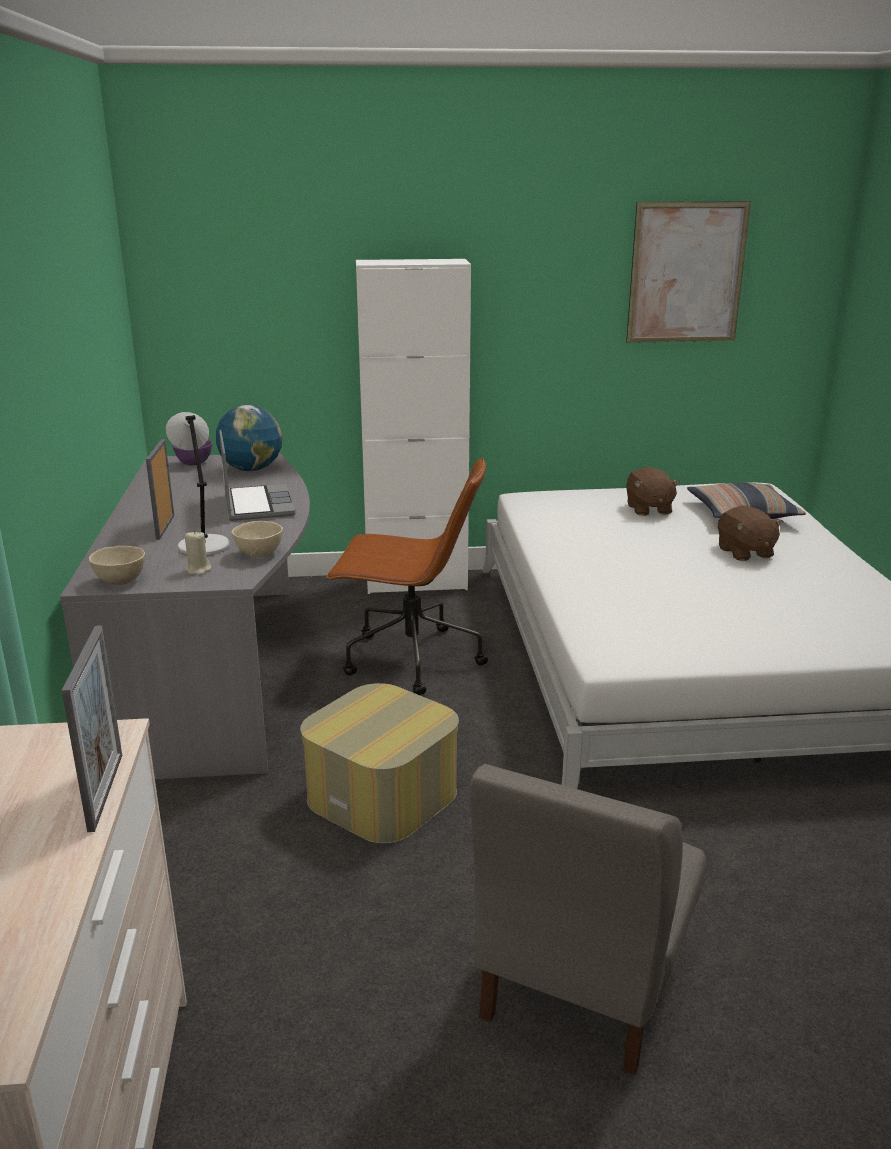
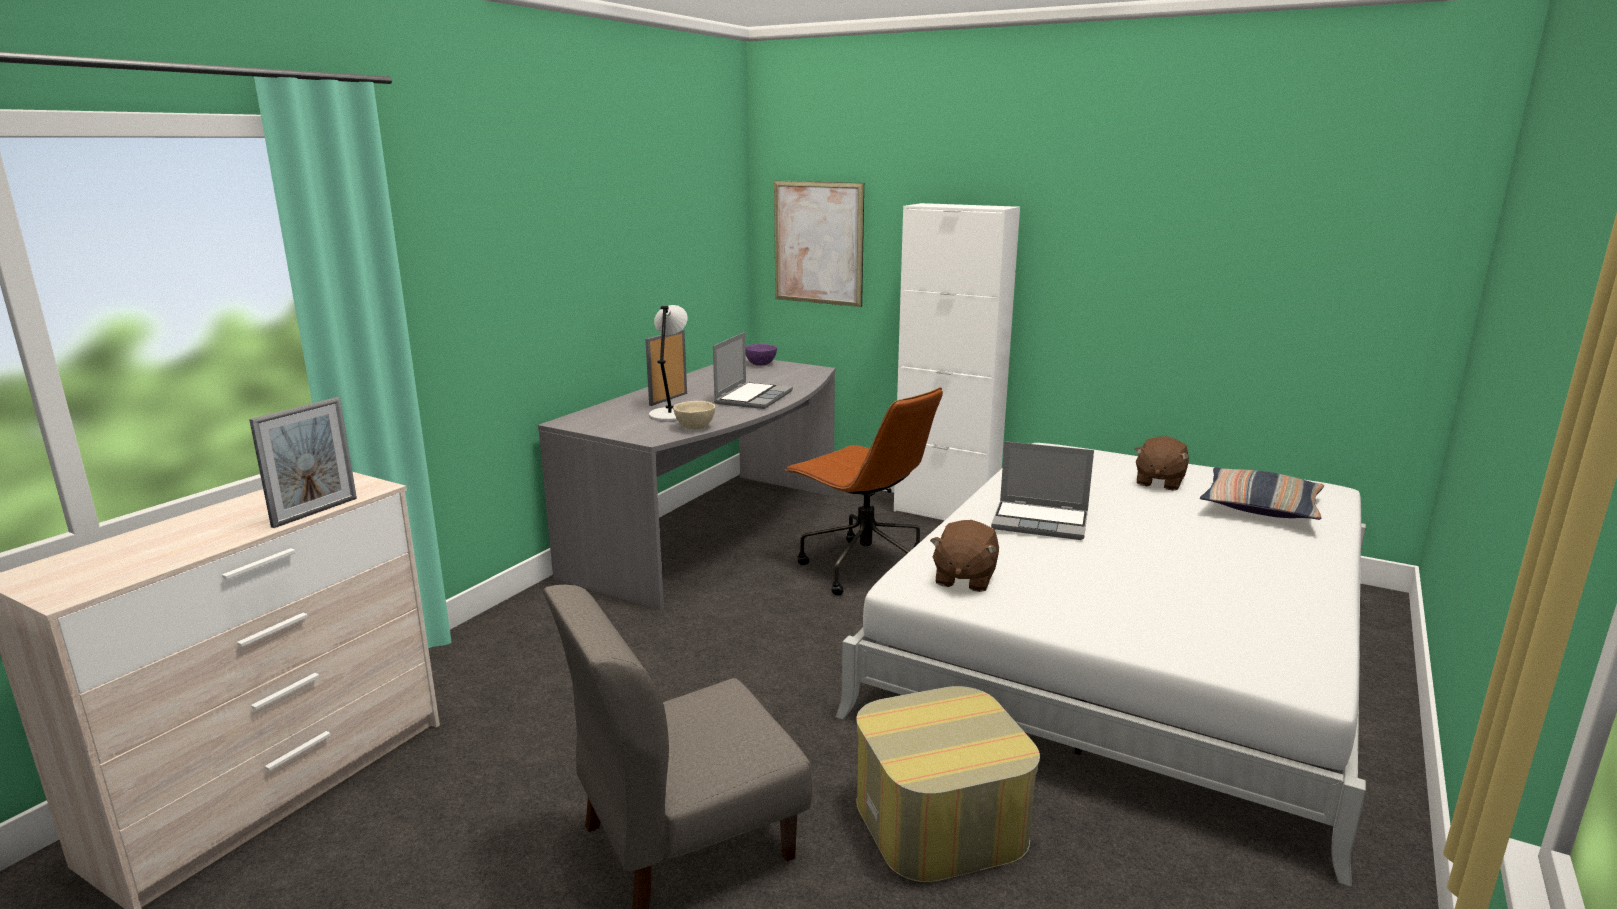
camera: 35 degrees right, 5 degrees down
(120, 581) = (584, 424): beige bowl -> none
(198, 570) = (640, 428): beige candle -> none
(251, 469) = (793, 374): globe -> none
(383, 794) = (717, 653): ottoman -> ottoman (941, 819)
(623, 569) = (1041, 522): none -> laptop
(686, 273) = (1264, 234): picture -> picture (818, 243)
(744, 552) = (1204, 540): brown plush toy -> brown plush toy (964, 578)

